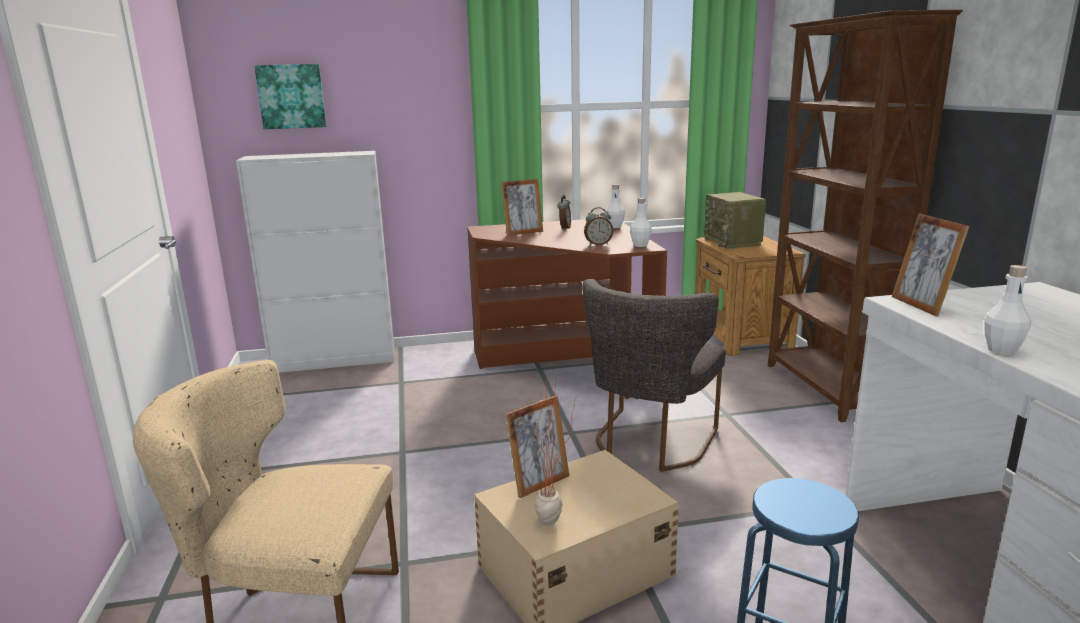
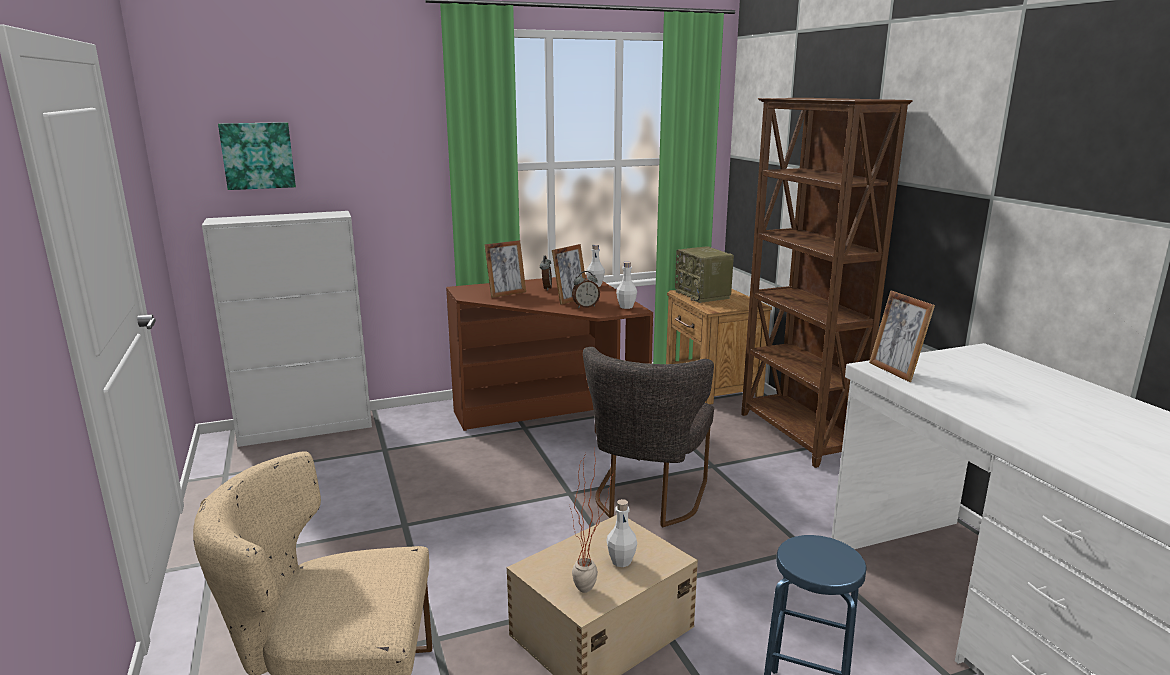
camera: 10 degrees left, 0 degrees up
(539, 483) = (566, 551): picture frame -> picture frame (570, 299)
(1002, 350) = (967, 414): white bottle -> white bottle (621, 561)

